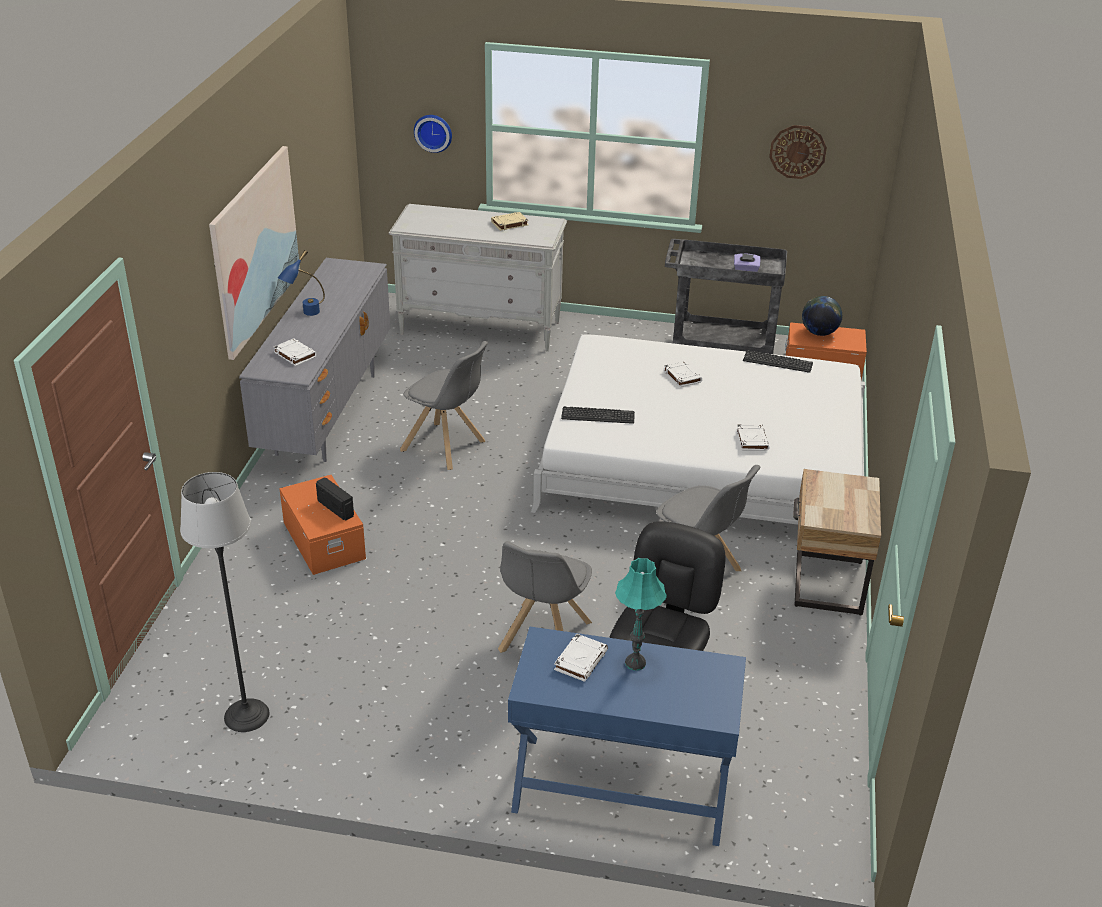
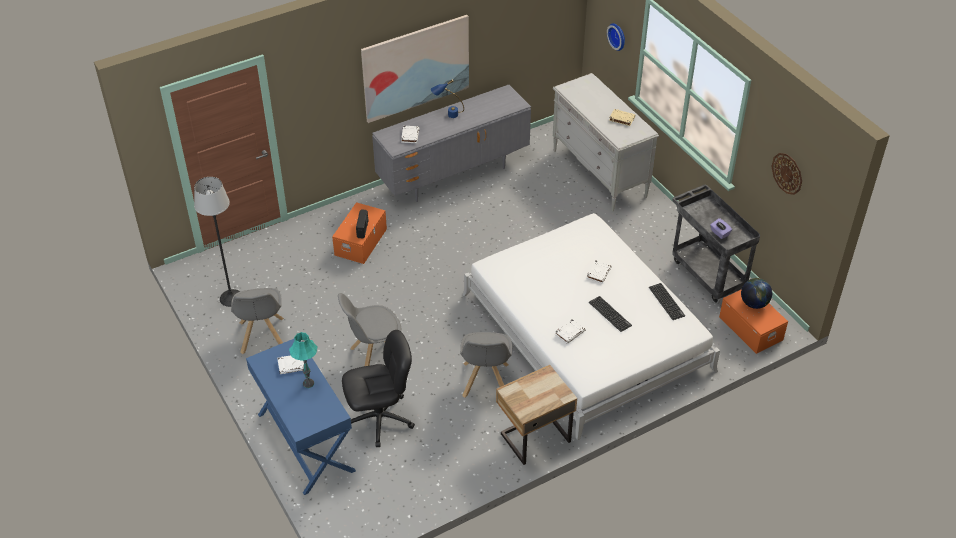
camera: 50 degrees right, 10 degrees up
(446, 447) = (478, 232): grey chair -> grey chair (262, 337)
(598, 416) = (521, 264): keyboard -> keyboard (610, 314)

